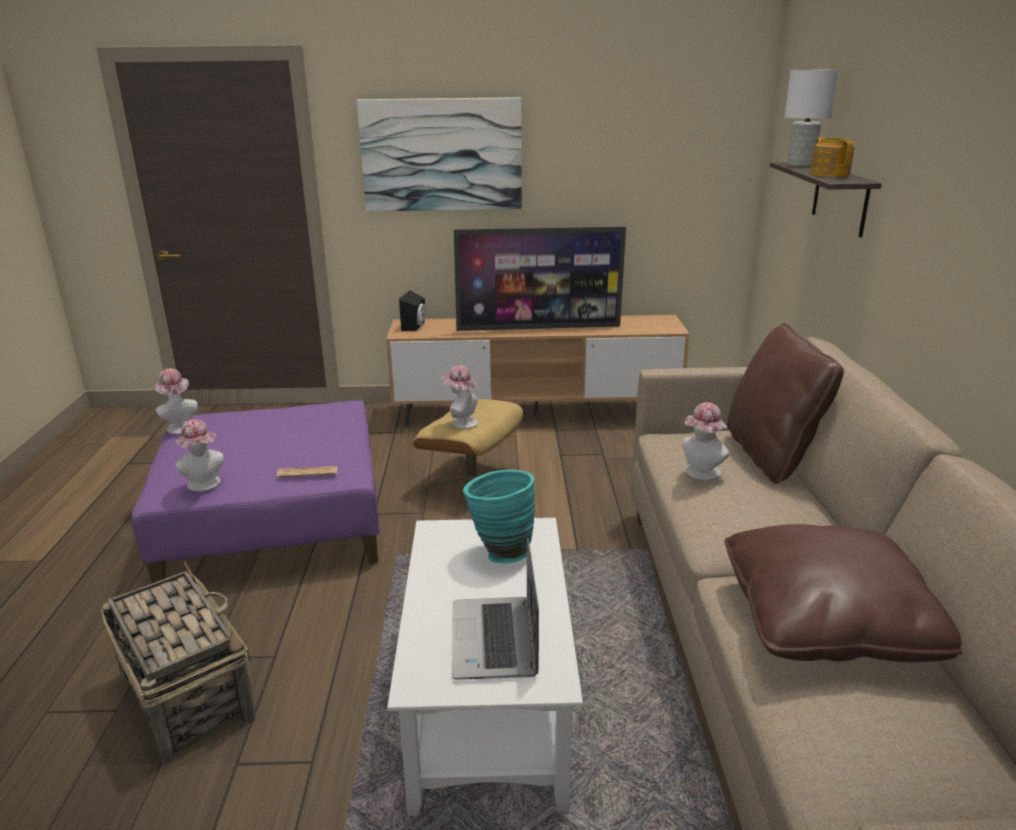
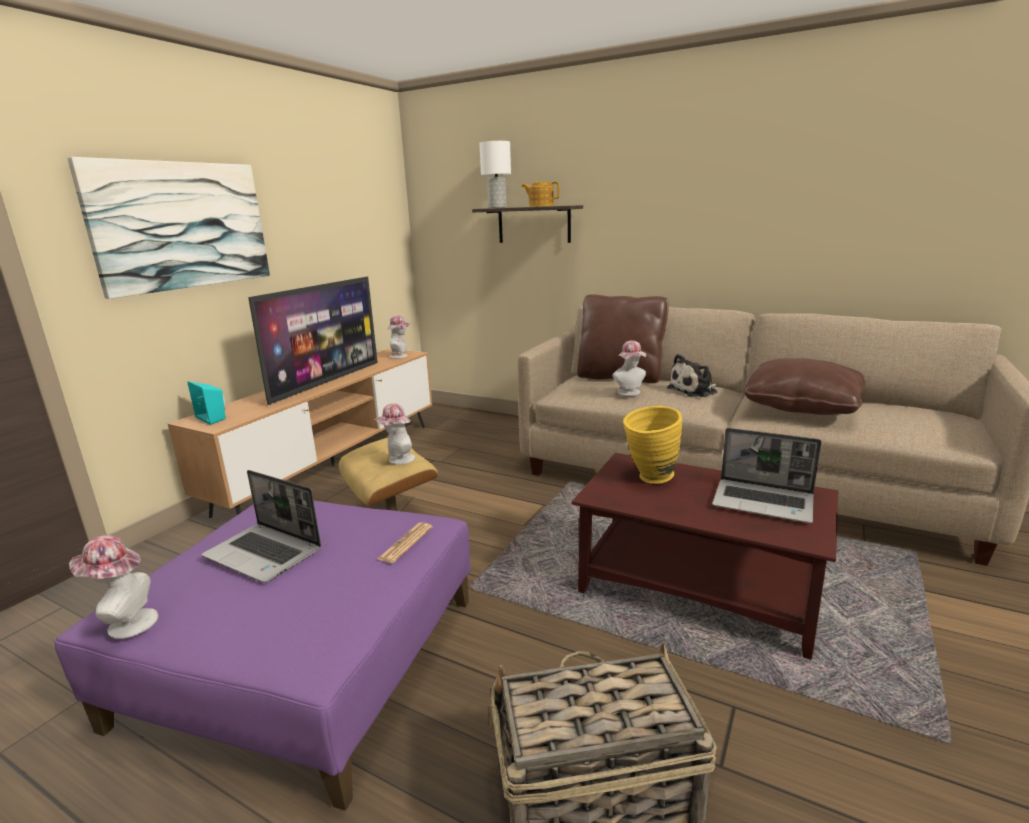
camera: 60 degrees left, 5 degrees down
(205, 485) = (346, 618): hat -> hat (401, 356)
(265, 430) = (265, 553): none -> laptop
(415, 326) = (213, 418): black speaker -> turquoise speaker
(489, 703) = (699, 590): white coffee table -> brown coffee table
(499, 552) = (649, 479): turquoise vase -> yellow vase
(774, 517) = (695, 390): none -> plush toy

